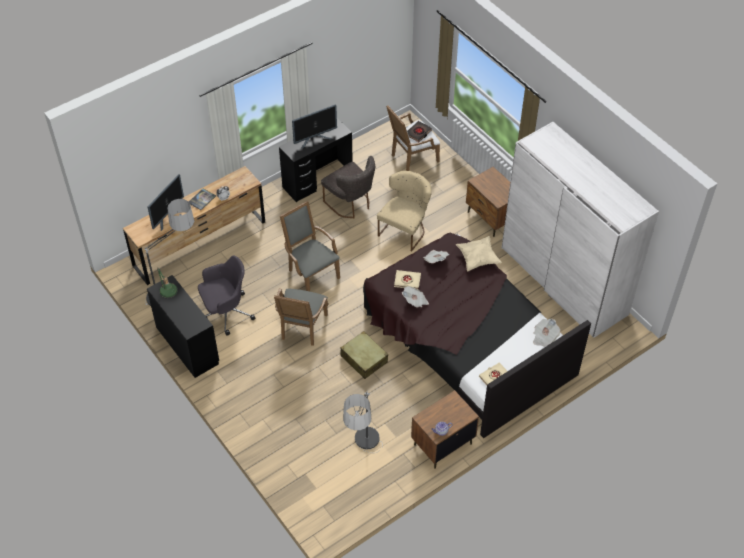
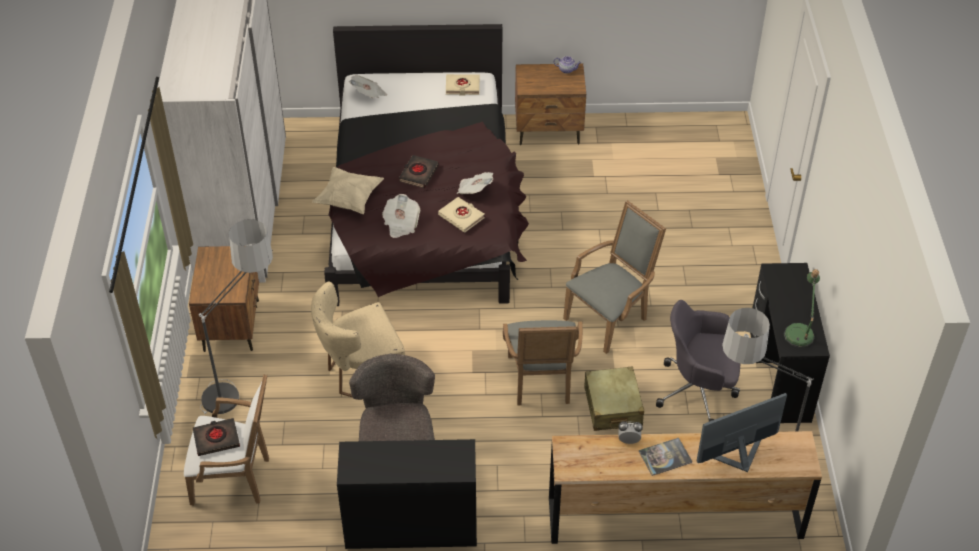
camera: 145 degrees left, 5 degrees down
(314, 139) = (407, 461): monitor -> none
(363, 457) = (642, 159): floor lamp -> floor lamp (244, 383)
(364, 359) = (561, 246): beige suitcase -> beige suitcase (612, 406)
(456, 294) = (418, 174): none -> black book

